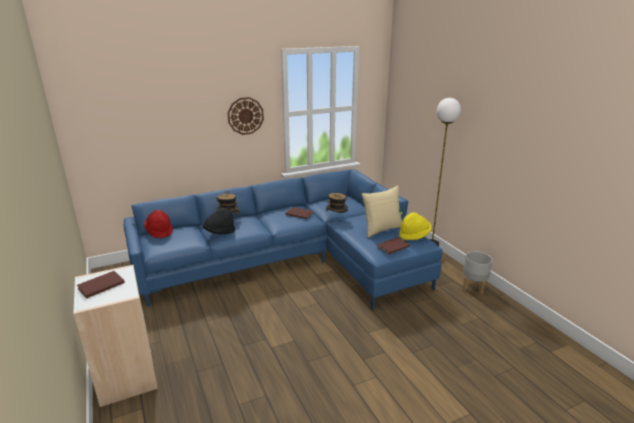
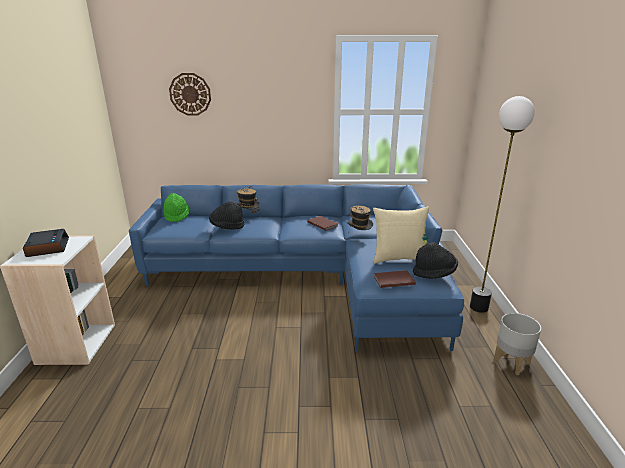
camera: 25 degrees right, 0 degrees up
(100, 285) = (47, 247): brown book -> alarm clock
(159, 232) = (176, 216): red hat -> green hat
(245, 116) = (290, 109): wall clock -> wall clock (190, 94)
(414, 235) = (434, 273): yellow hat -> black hat

